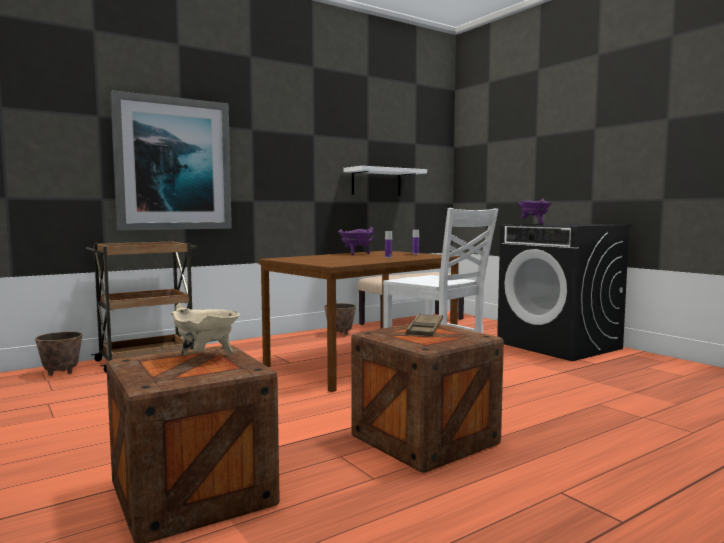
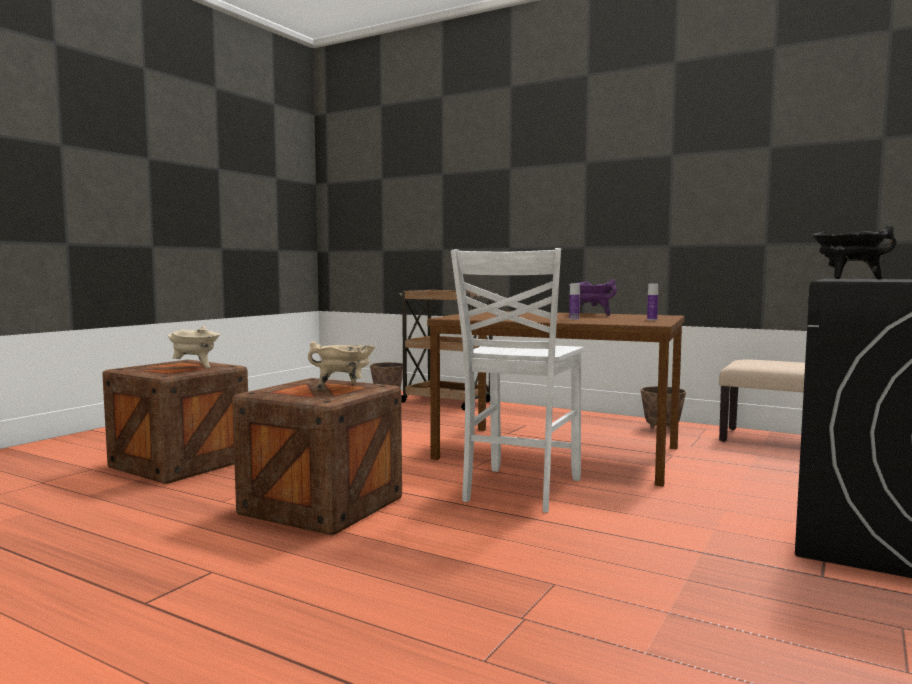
camera: 65 degrees right, 0 degrees up
(173, 164) = (499, 212): picture -> none
(376, 182) = (783, 212): white shelf -> none
(425, 329) = (344, 387): brown tray -> beige cooking pot
(535, 224) = (848, 279): purple cooking pot -> black cooking pot

